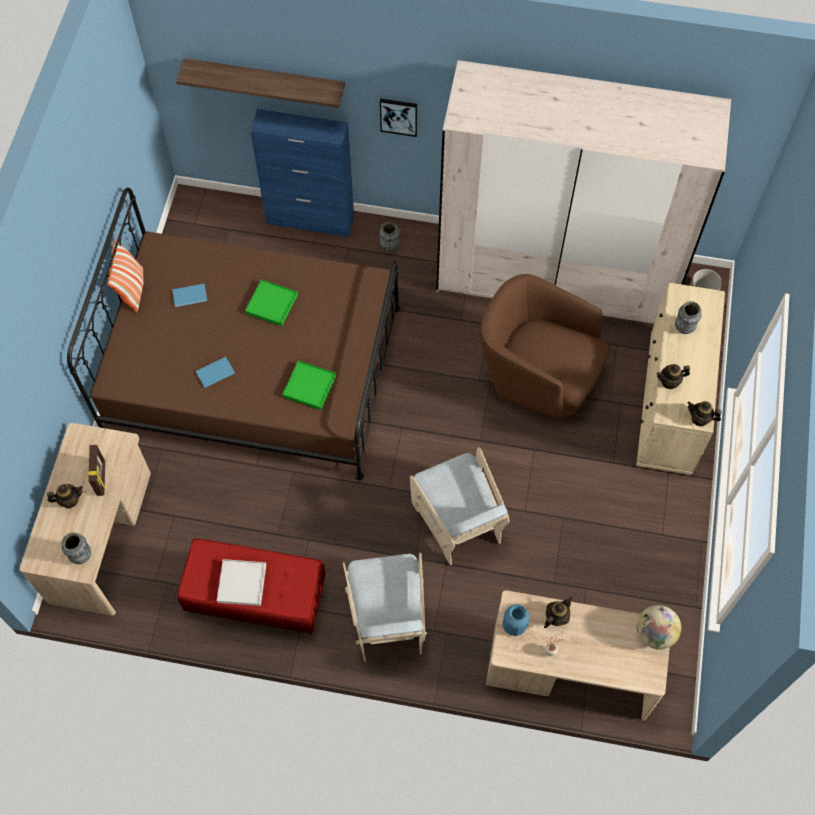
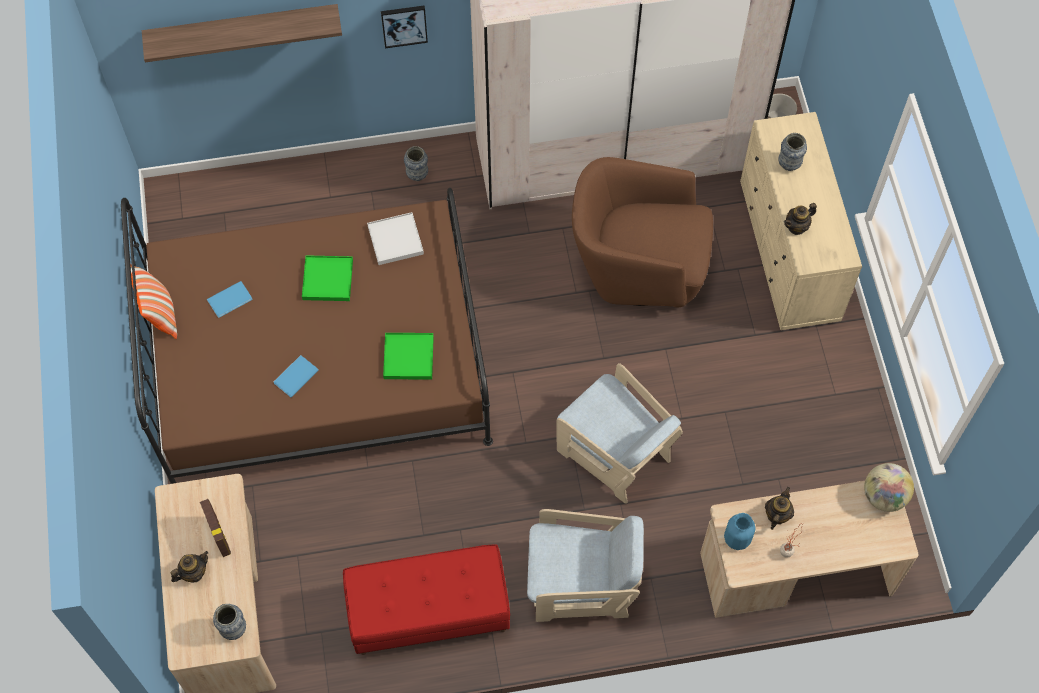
camera: 20 degrees left, 0 degrees up
(242, 583) = (418, 599): white tray -> white tray (395, 240)
(310, 219) = (315, 172): blue cabinet -> none
(387, 618) = (581, 583): beige armchair -> beige armchair turned 60 degrees counterclockwise
(700, 419) = (843, 256): teapot -> none

